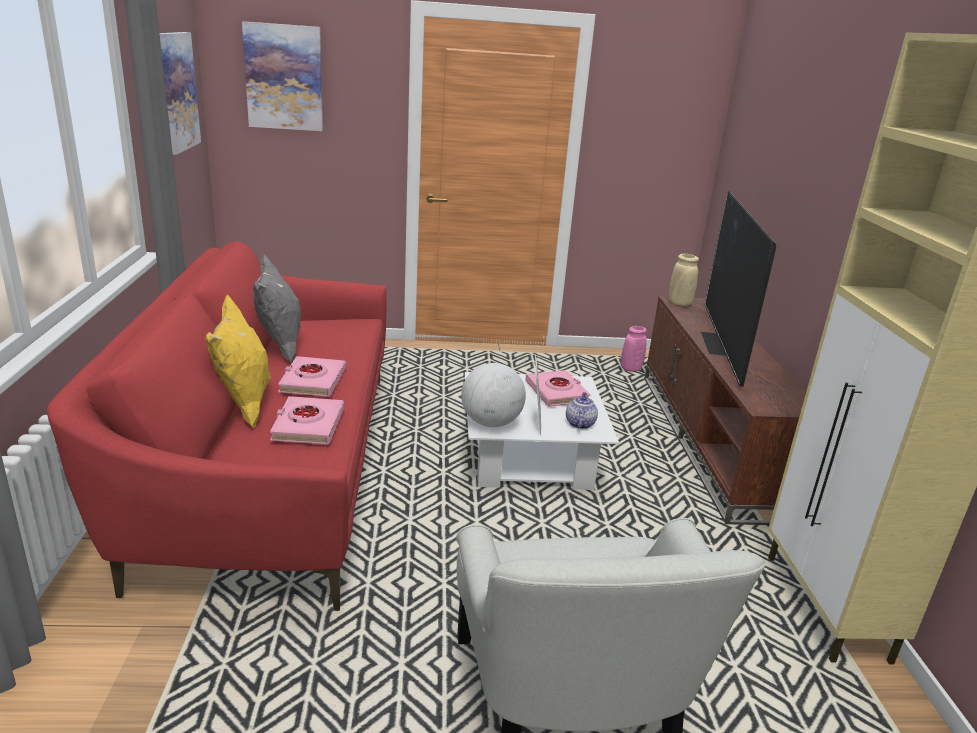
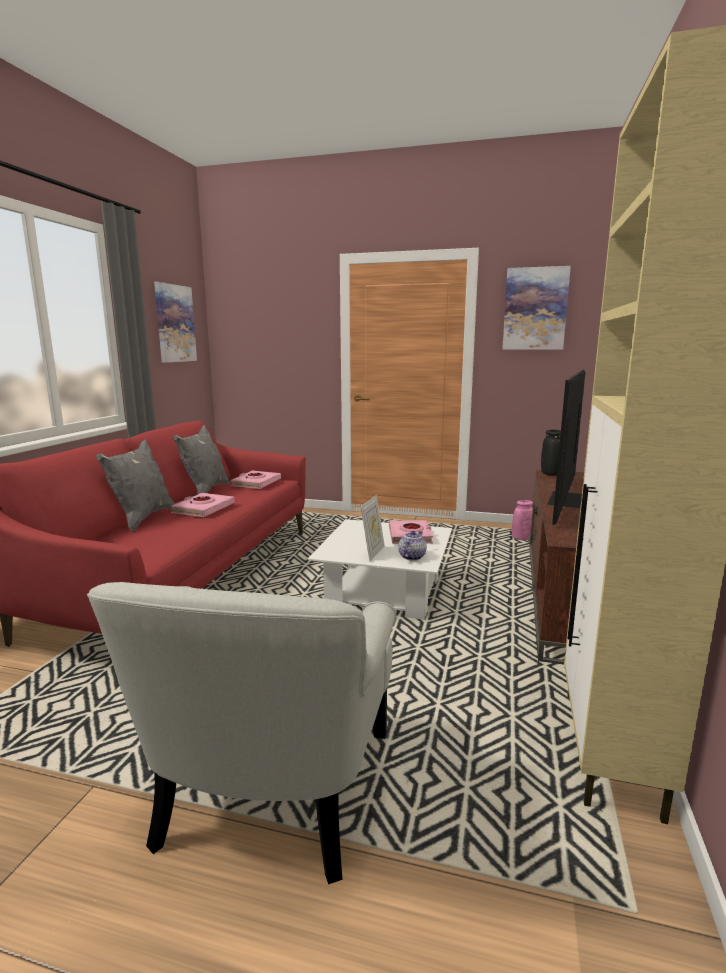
camera: 20 degrees right, 10 degrees down
(243, 404) = (142, 519): yellow pillow -> grey pillow
(284, 77) = (257, 316): picture -> picture (535, 309)
(308, 425) = (169, 532): pink book -> pink book (256, 483)
(491, 423) = (335, 550): globe -> none
(679, 303) = (551, 474): beige vase -> black vase

